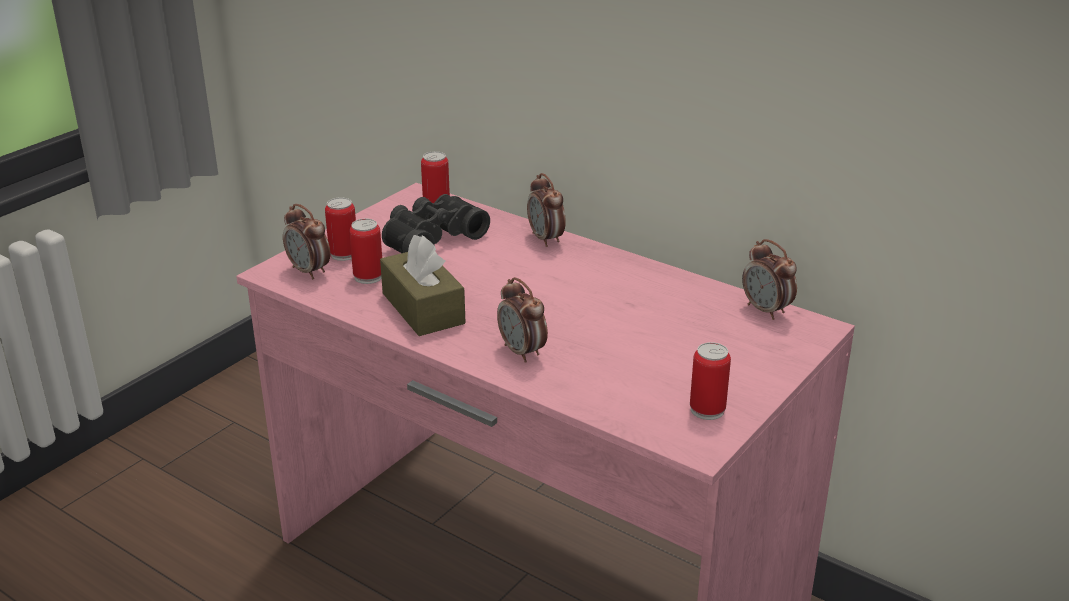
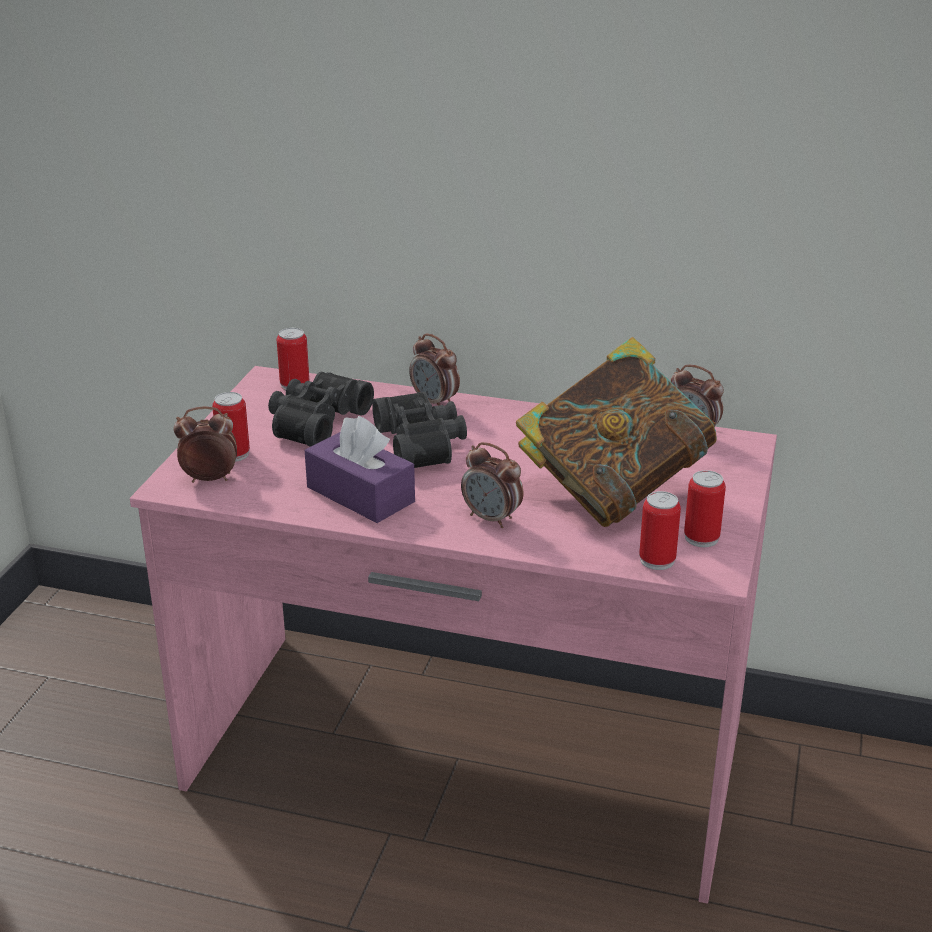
camera: 20 degrees left, 0 degrees up
(309, 271) = (209, 479): alarm clock -> alarm clock turned 150 degrees clockwise
(368, 277) = (278, 473): can -> can (657, 560)
(423, 308) = (360, 494): brown tissue box -> purple tissue box
(509, 273) = (423, 443): none -> black binoculars
(654, 348) = (614, 490): none -> book

